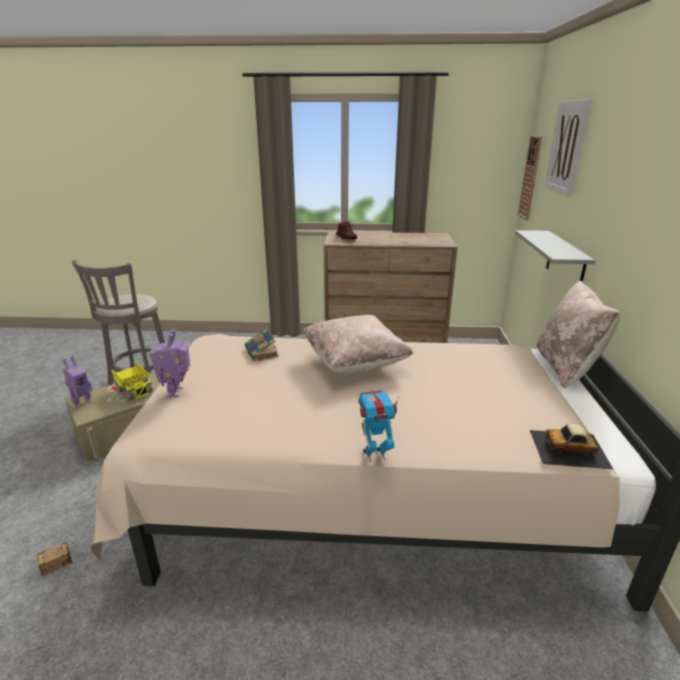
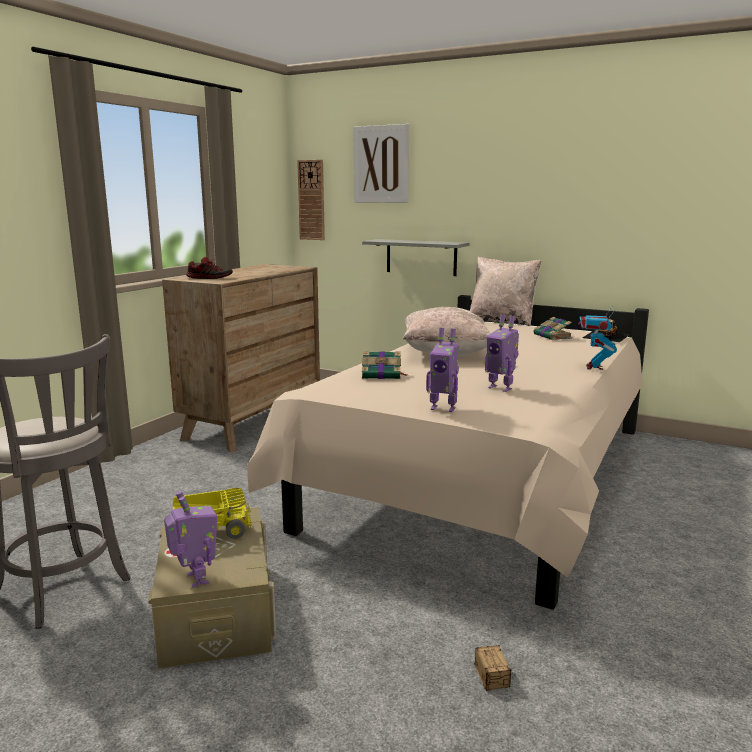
camera: 65 degrees left, 10 degrees down
(247, 408) = (501, 388): none -> toy robot
(507, 408) = (553, 336): none -> book

